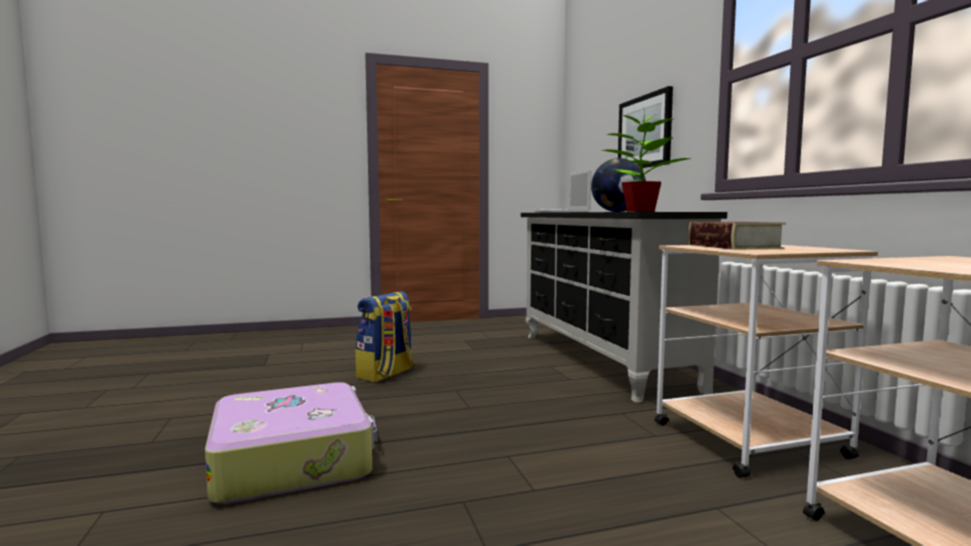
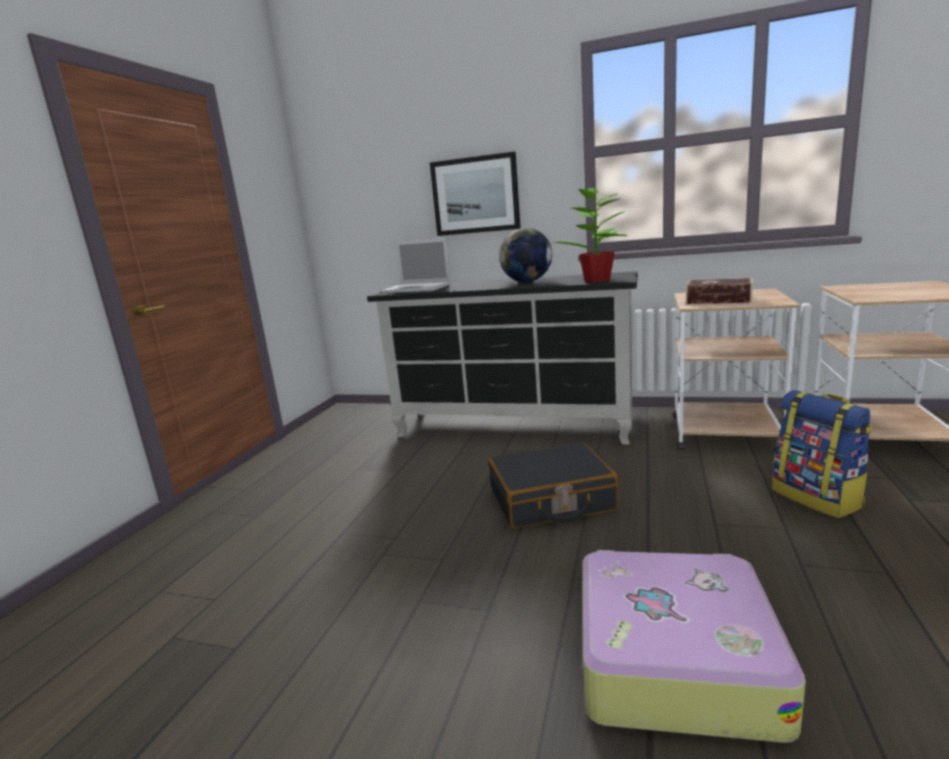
camera: 55 degrees left, 10 degrees up
(386, 374) = (423, 542): backpack -> backpack (817, 498)
(481, 394) = (551, 500): none -> black suitcase

